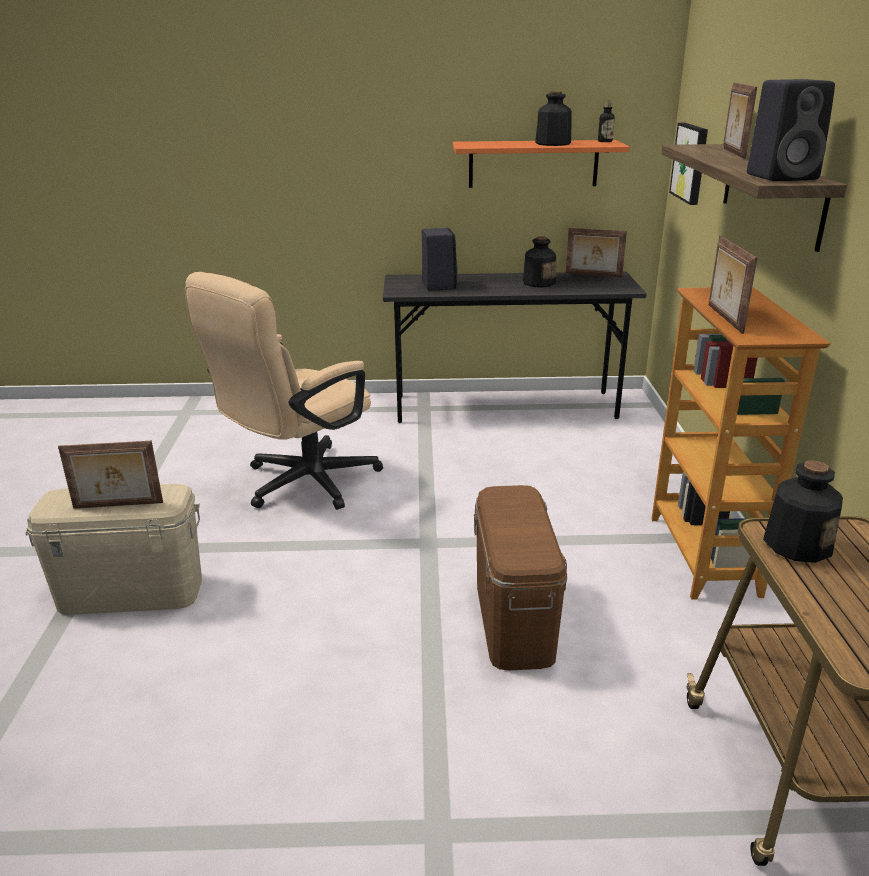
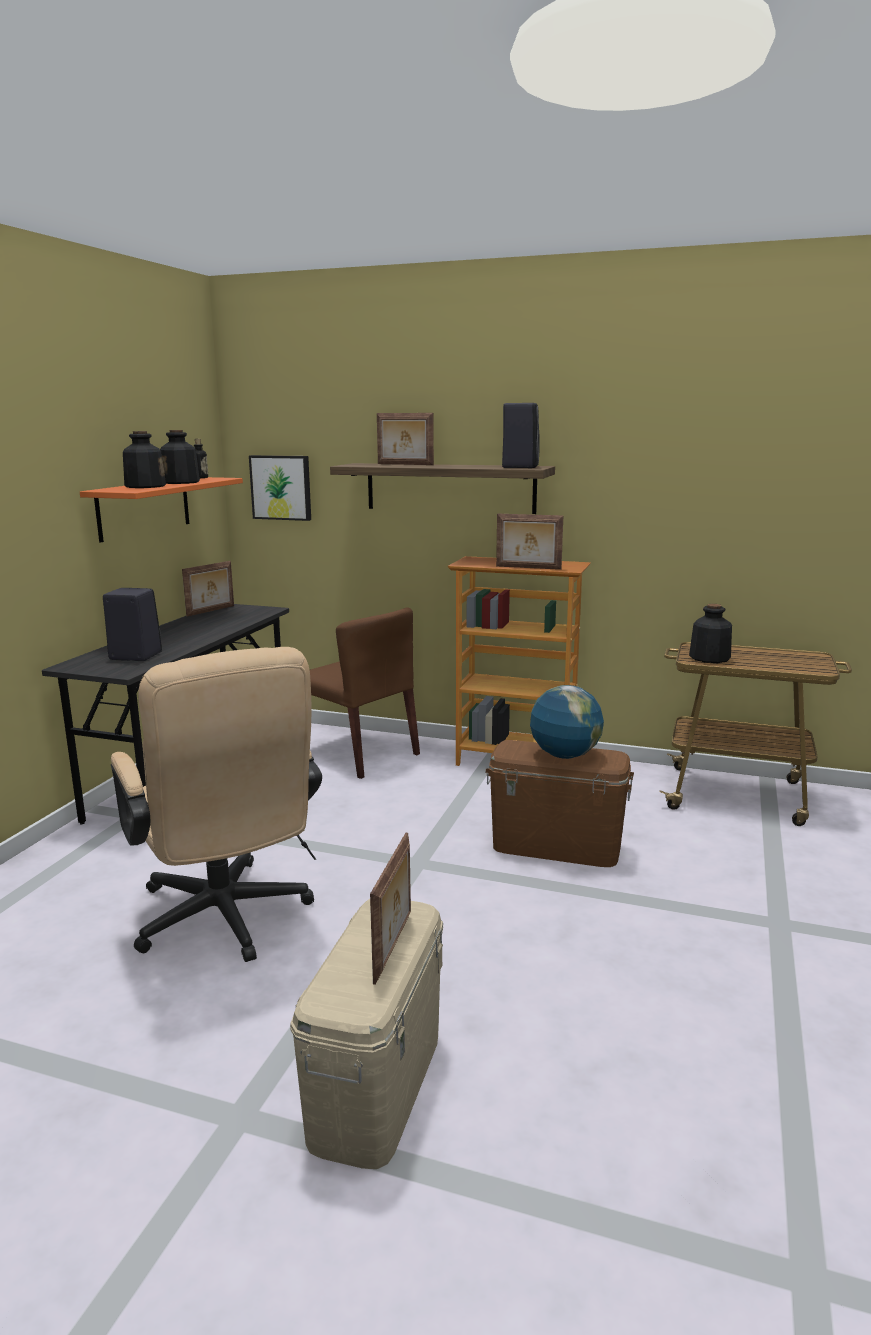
camera: 70 degrees left, 10 degrees down
(516, 527) = (565, 755): none -> globe
(538, 283) = (199, 627): bottle -> bottle (144, 486)
(620, 461) = (359, 753): none -> brown chair

